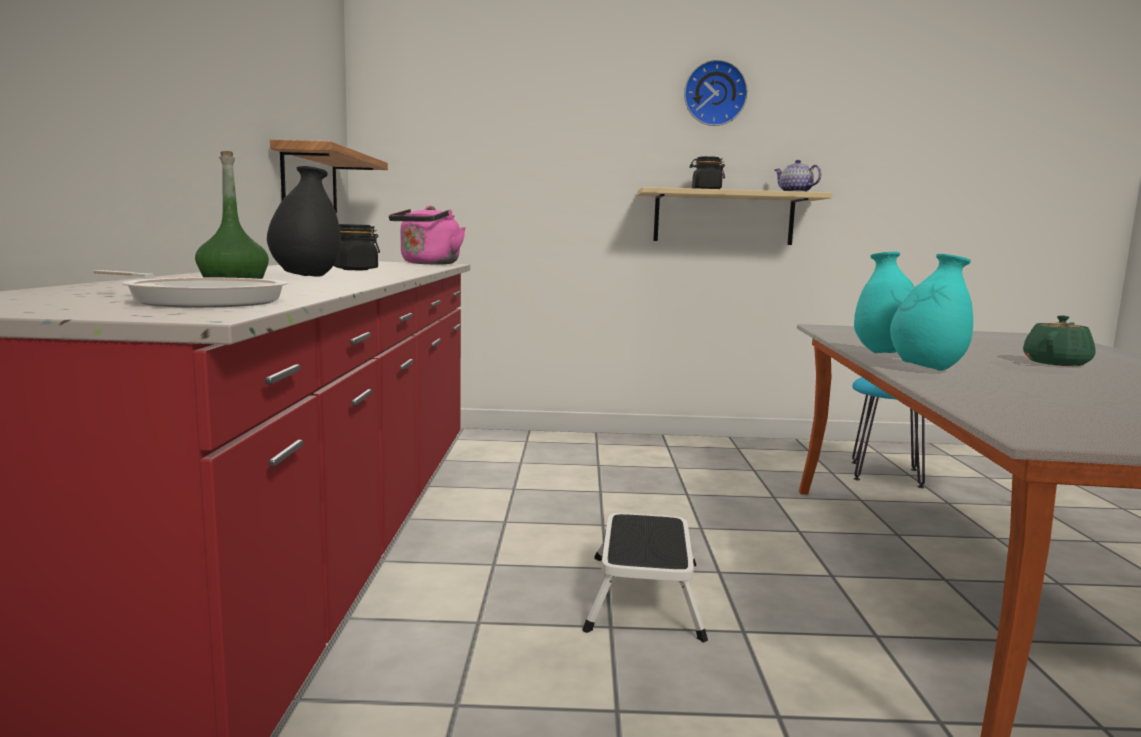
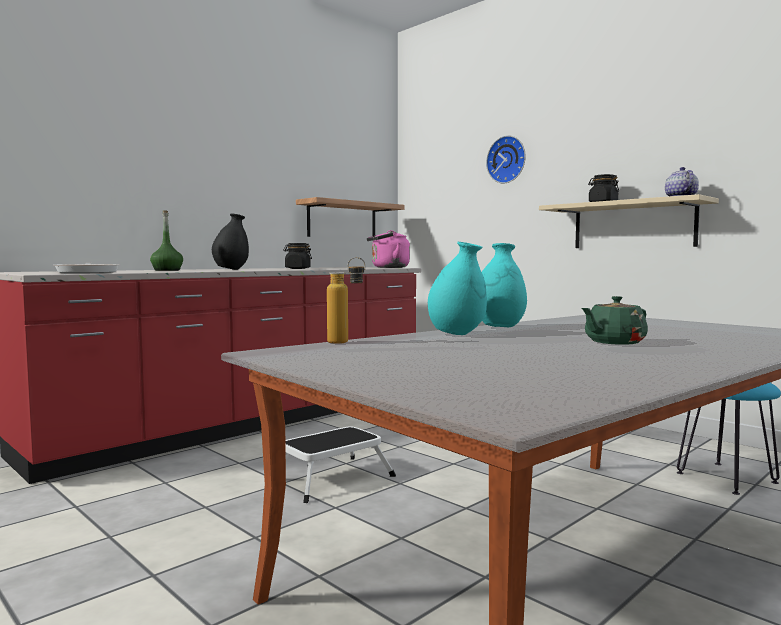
camera: 45 degrees right, 5 degrees down
(714, 94) = (622, 120): wall clock -> wall clock (507, 160)
(963, 400) = (346, 342): none -> bottle
(1056, 363) = (614, 342): green teapot -> green teapot turned 150 degrees clockwise

